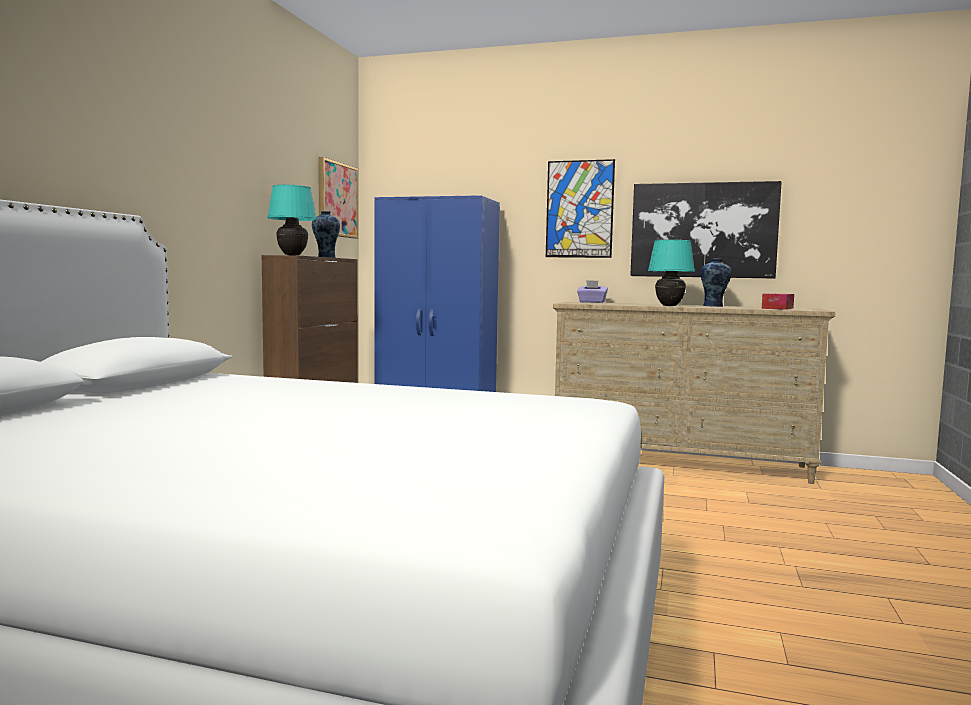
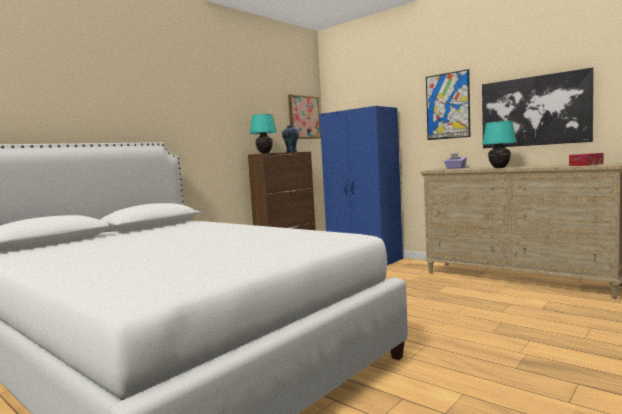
camera: 25 degrees right, 0 degrees up
(714, 306) = (538, 166): vase -> none

